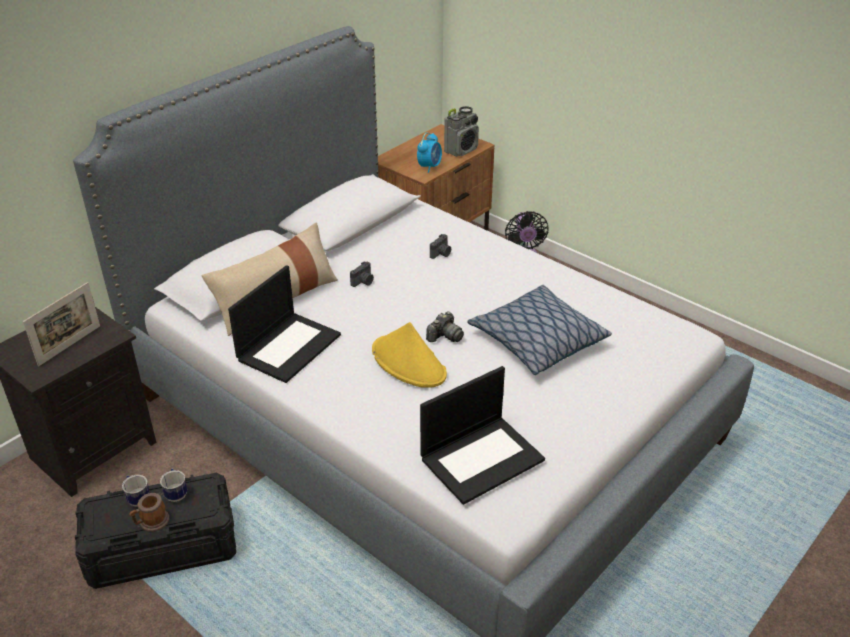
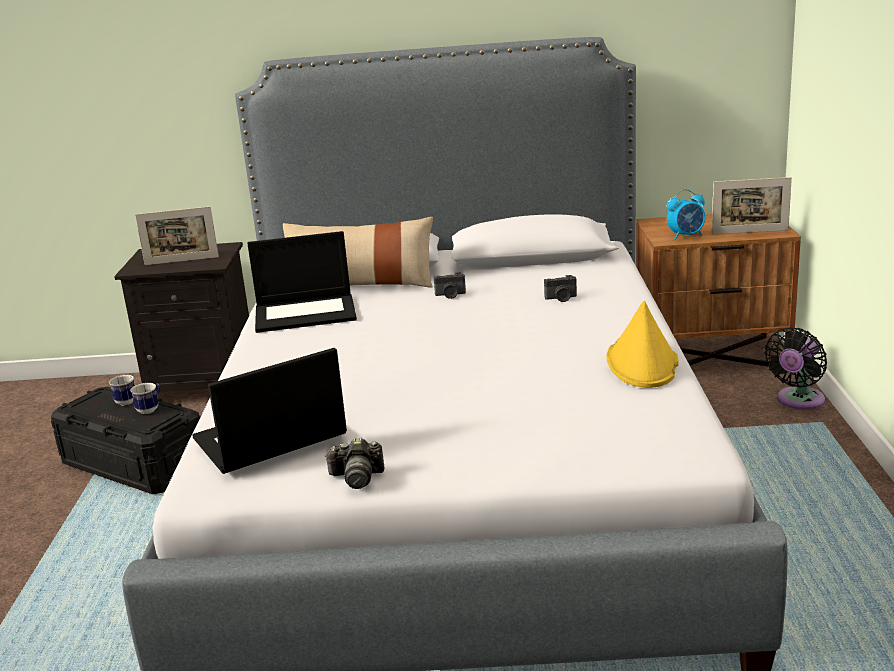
camera: 50 degrees right, 15 degrees down
(151, 522) = (107, 417): mug -> none
(409, 363) = (362, 355): yellow hat -> yellow hat (642, 363)
(445, 336) = (432, 351): camera -> camera (357, 477)
(461, 150) = (750, 232): radio -> picture frame
(482, 458) = (269, 438): laptop -> laptop turned 135 degrees clockwise
(537, 341) = (510, 388): pillow -> none

